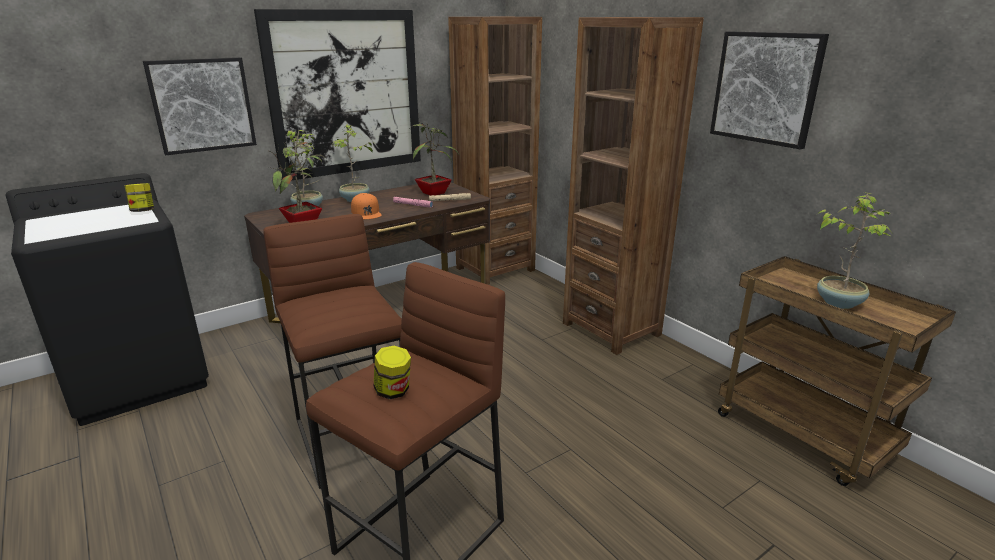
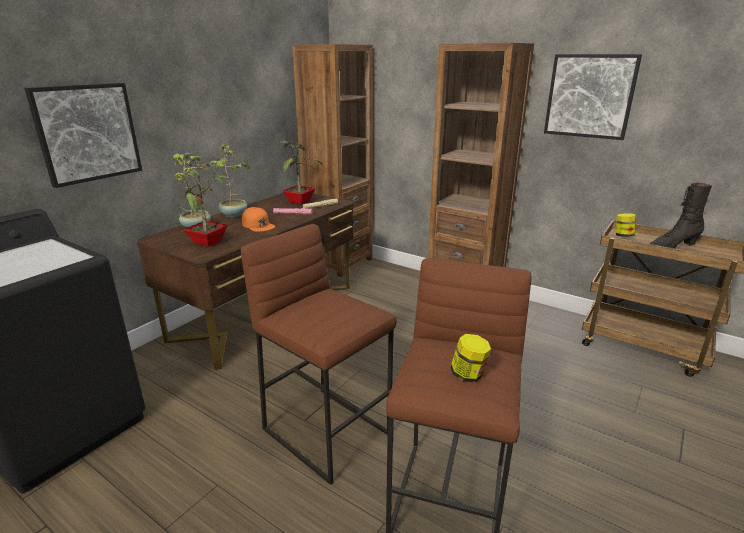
camera: 20 degrees left, 0 degrees up
(143, 211) = (60, 248): jar -> jar (623, 235)
(346, 94) = (215, 116): picture -> none
(839, 302) = (671, 247): potted plant -> black boot

